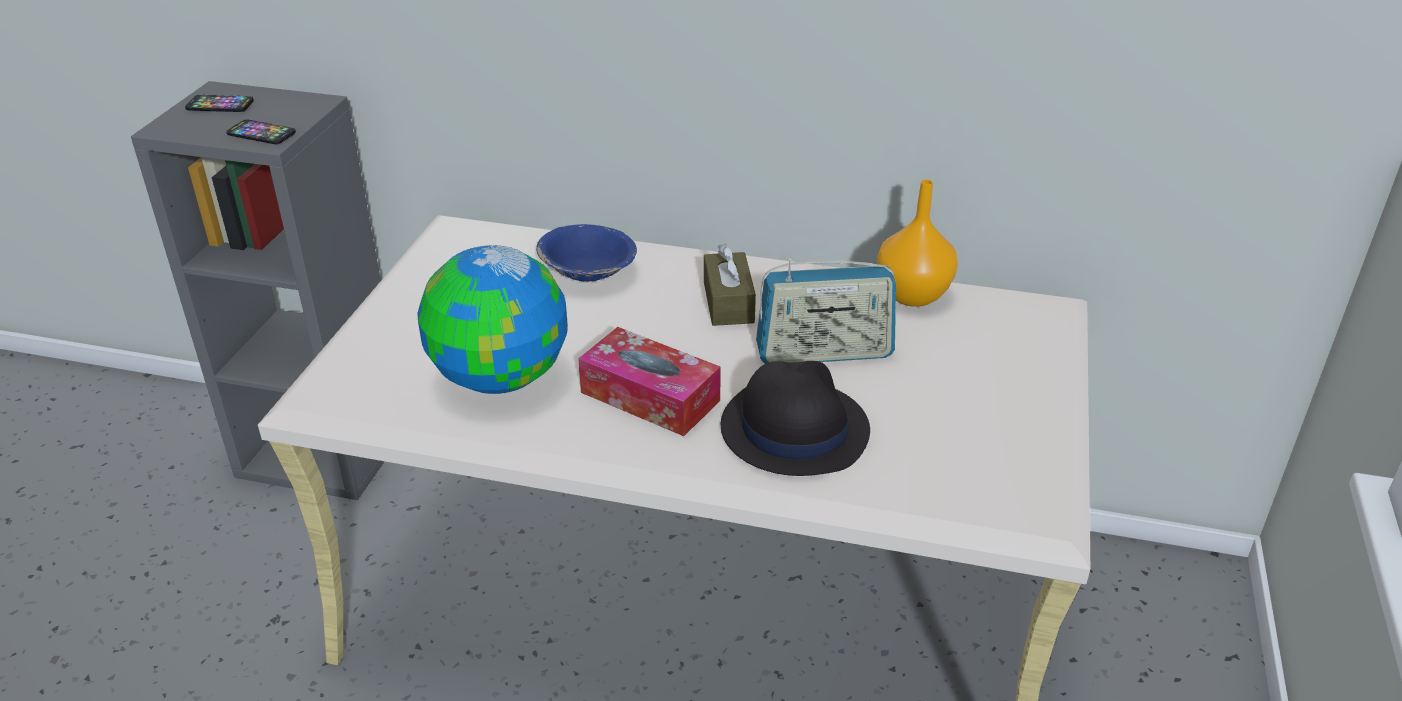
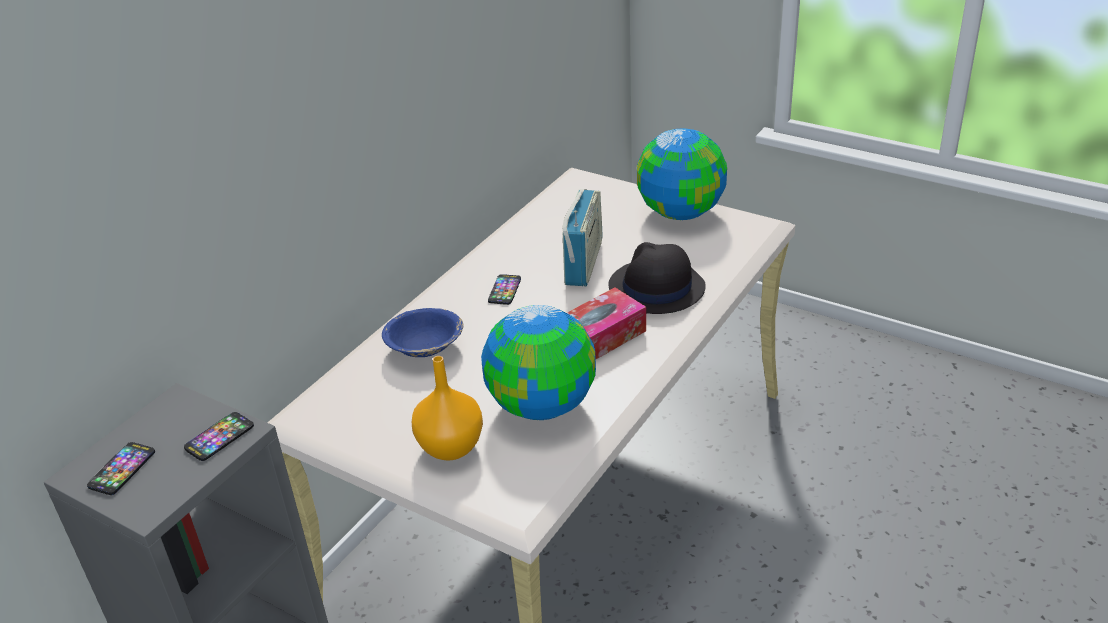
camera: 70 degrees left, 0 degrees up
(728, 302) = (504, 290): brown tissue box -> phone
(912, 296) = (539, 219): orange vase -> orange vase (451, 448)
(1020, 422) = (681, 212): none -> globe

